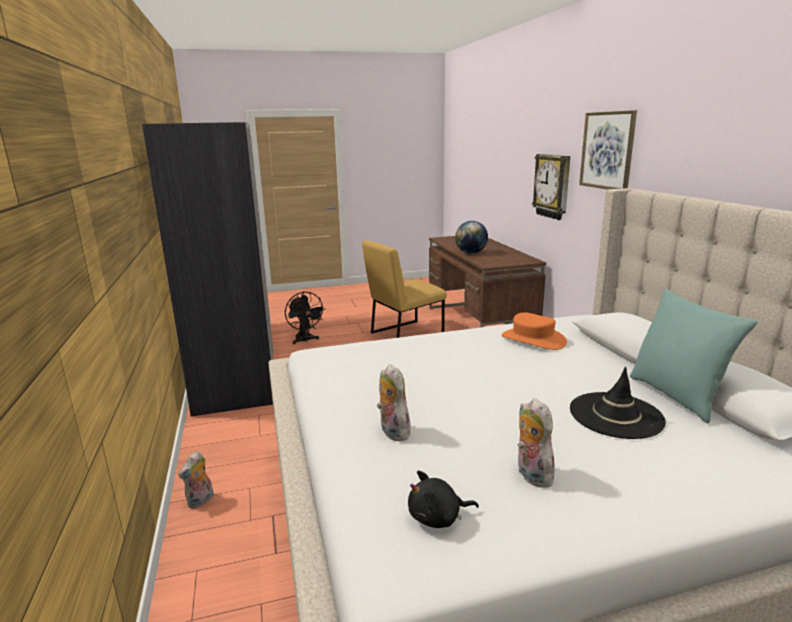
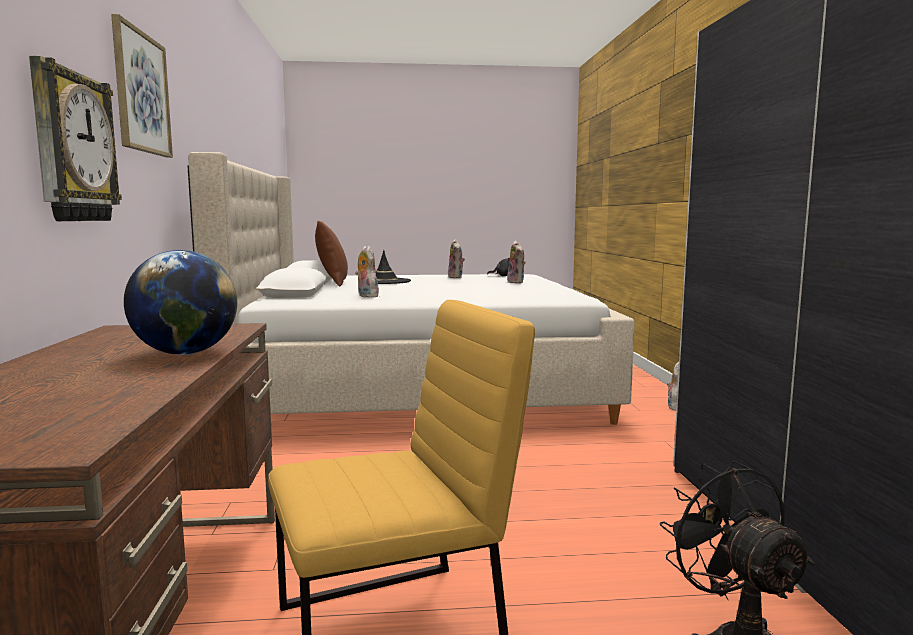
camera: 170 degrees left, 10 degrees down
(533, 339) = (366, 296): orange hat -> plush toy
(677, 396) = (332, 283): turquoise pillow -> brown pillow

